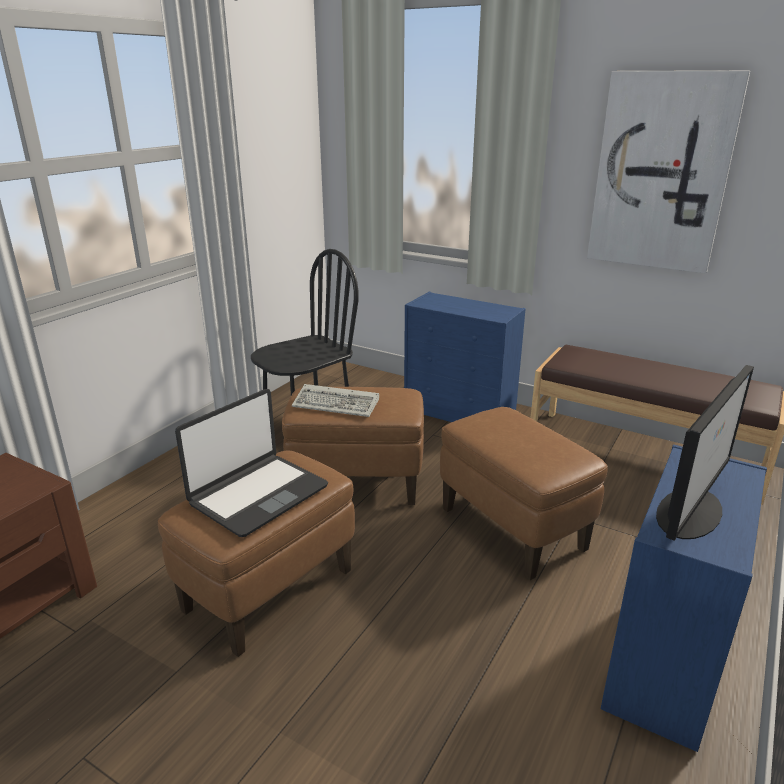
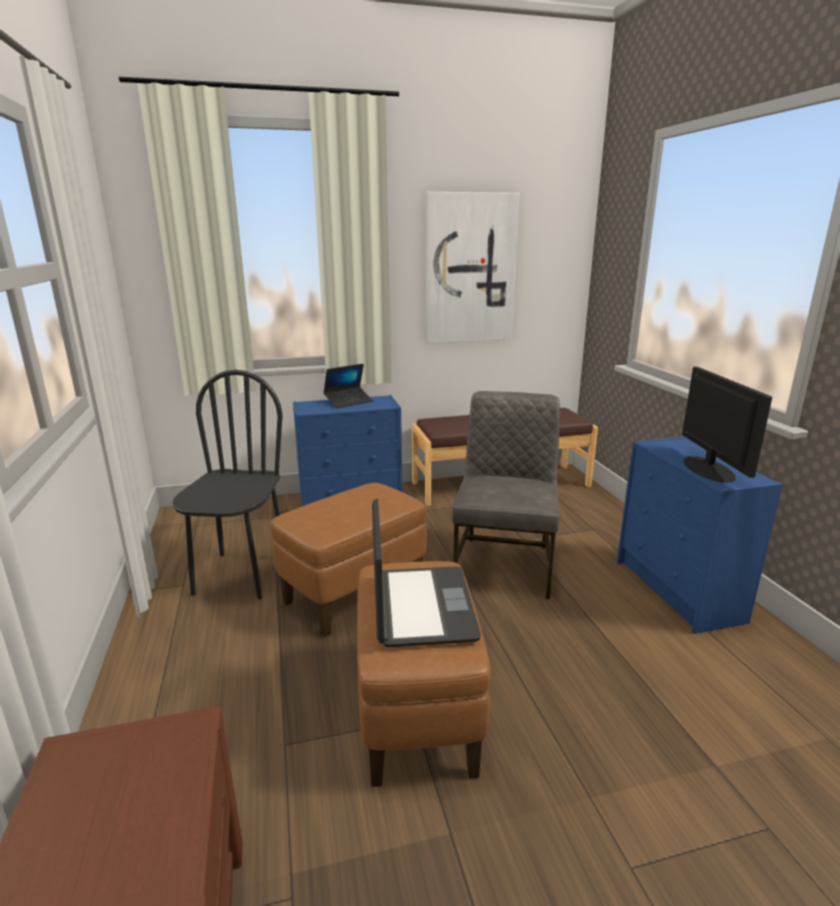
camera: 45 degrees left, 5 degrees down
(338, 404) = (343, 514): keyboard -> none
(472, 304) = (348, 402): none -> laptop
(512, 529) = (504, 565): brown ottoman -> grey chair

